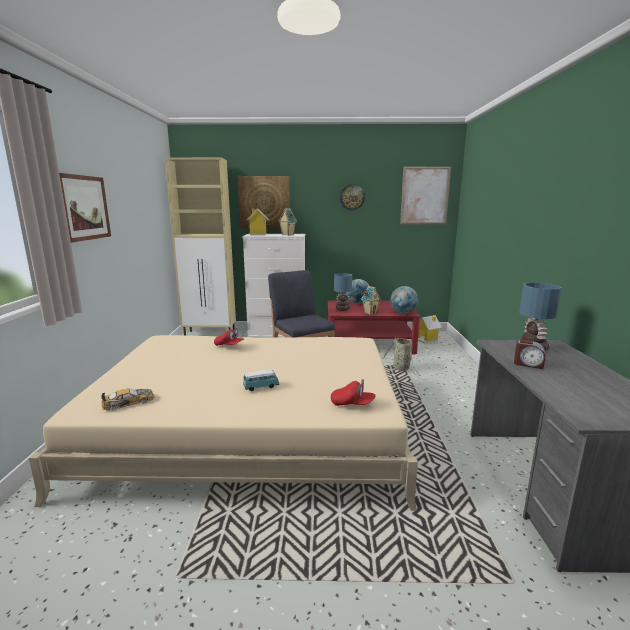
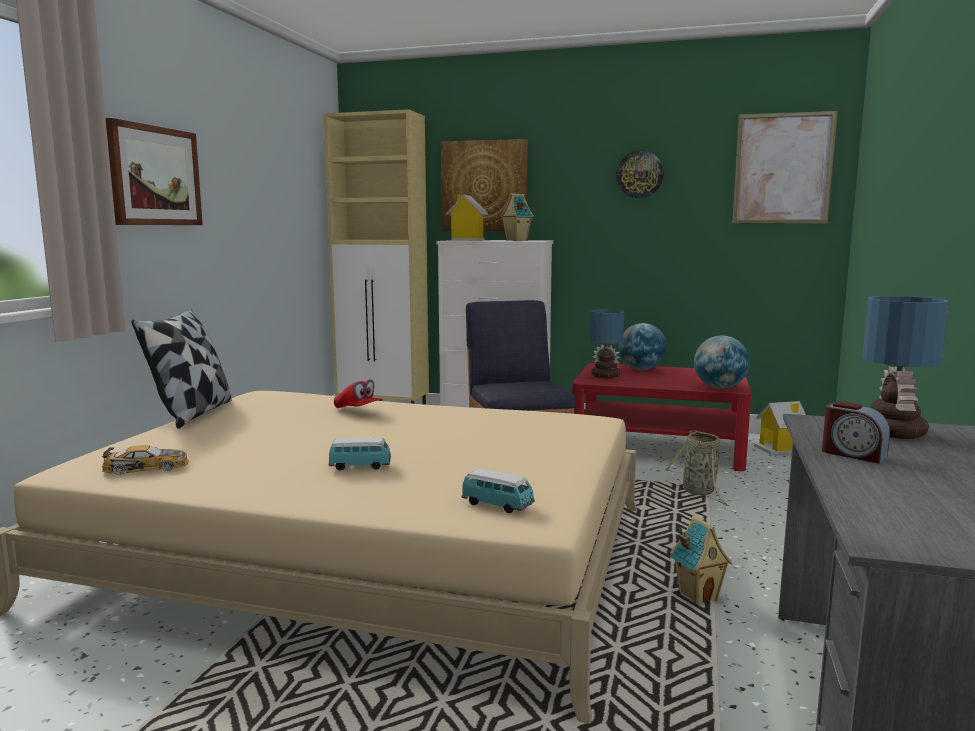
camera: 15 degrees right, 5 degrees down
(127, 357) = (192, 413): none -> pillow
(352, 404) = (497, 505): red cap -> toy car
(370, 313) = (653, 384): toy house -> toy house (697, 596)

